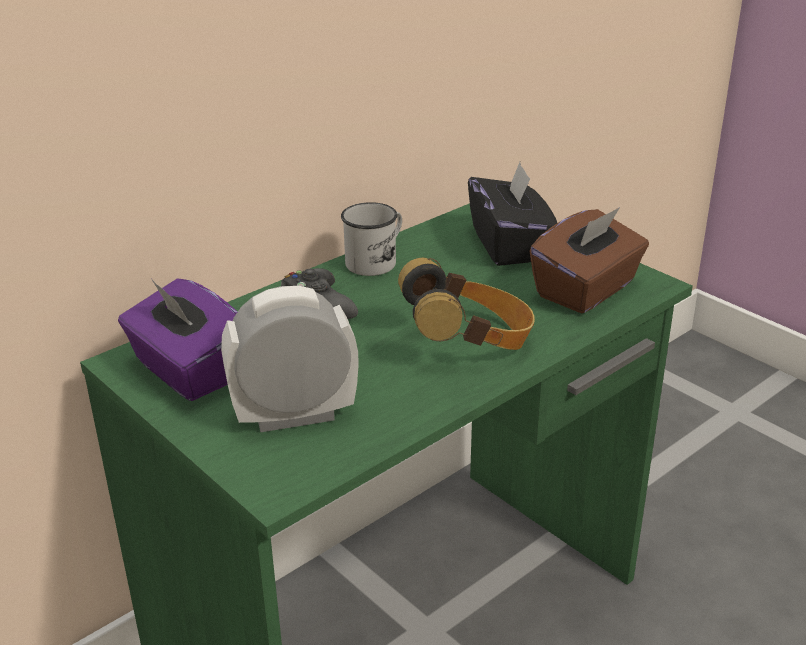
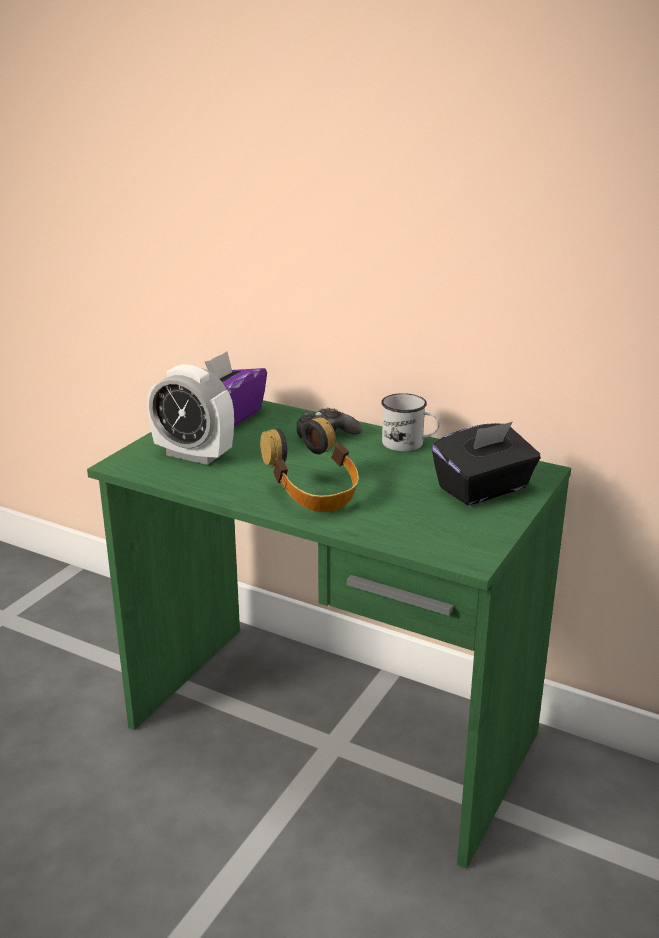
camera: 70 degrees right, 5 degrees down
(294, 415) = (193, 455): alarm clock -> alarm clock turned 150 degrees clockwise
(587, 290) = (432, 530): brown tissue box -> none

